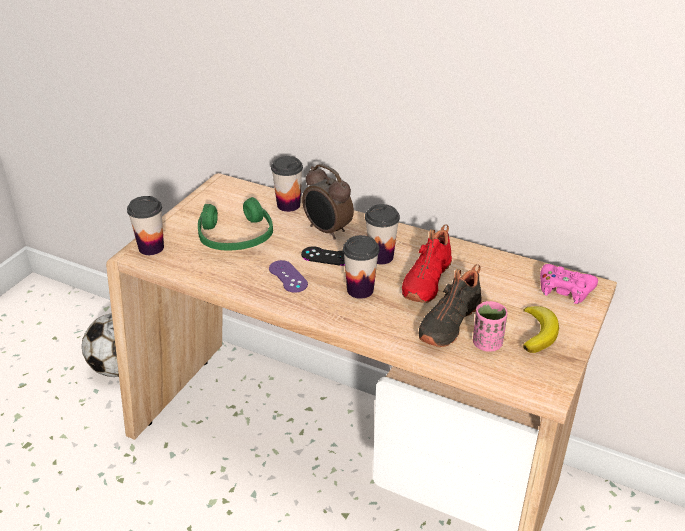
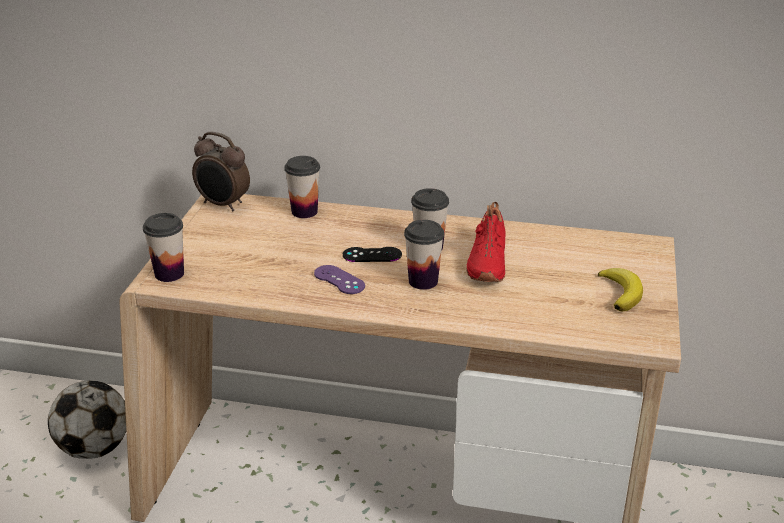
camera: 15 degrees left, 5 degrees down
(235, 236) = (261, 250): green headphones -> none
(327, 231) = (359, 231): alarm clock -> alarm clock (223, 205)
(447, 321) = (527, 296): black shoe -> none
(487, 344) = (576, 310): pink cup -> none
(565, 289) = (628, 250): pink game controller -> none

